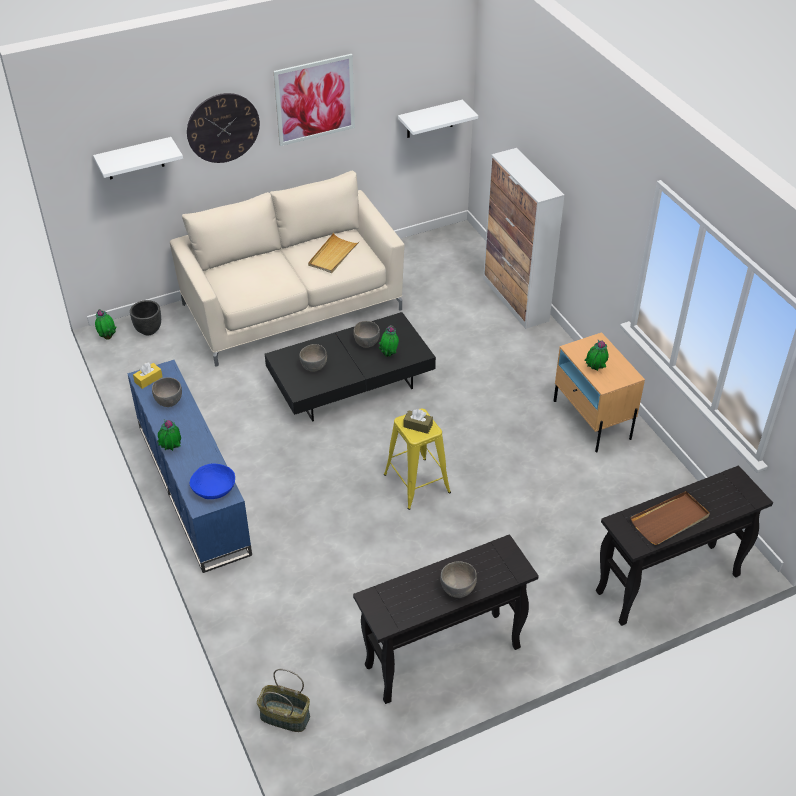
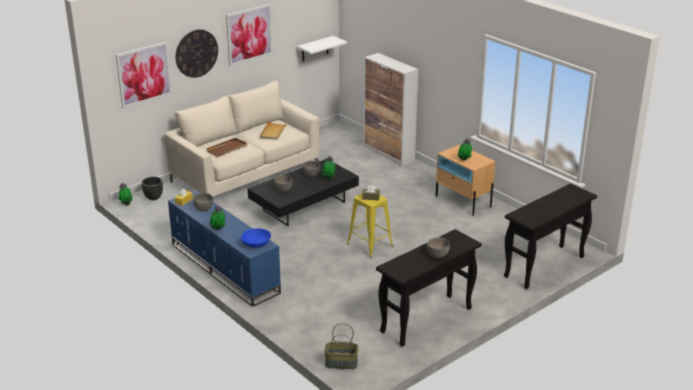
camera: 15 degrees left, 15 degrees down
(135, 159) = (144, 74): white shelf -> picture
(670, 520) = (544, 210): brown tray -> brown tray (227, 148)

